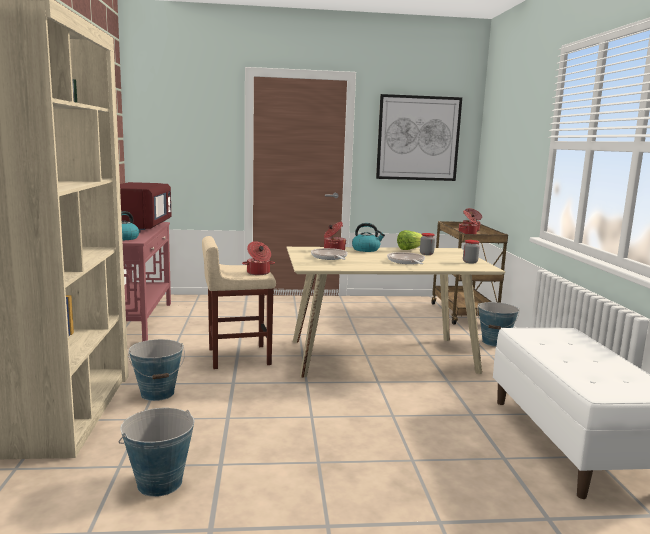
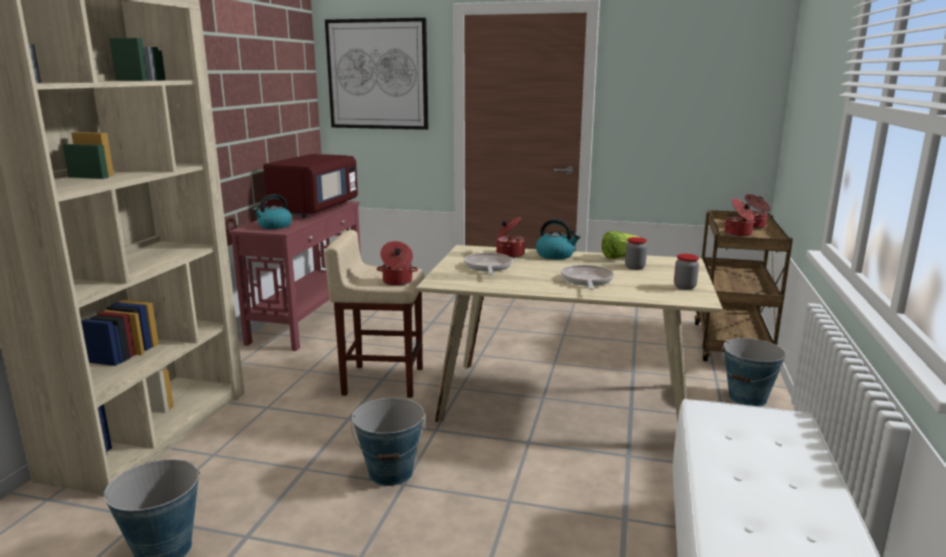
camera: 20 degrees right, 5 degrees up
(158, 393) = (256, 421): bucket -> bucket (391, 472)
(418, 138) = (689, 90): picture -> picture (377, 74)

